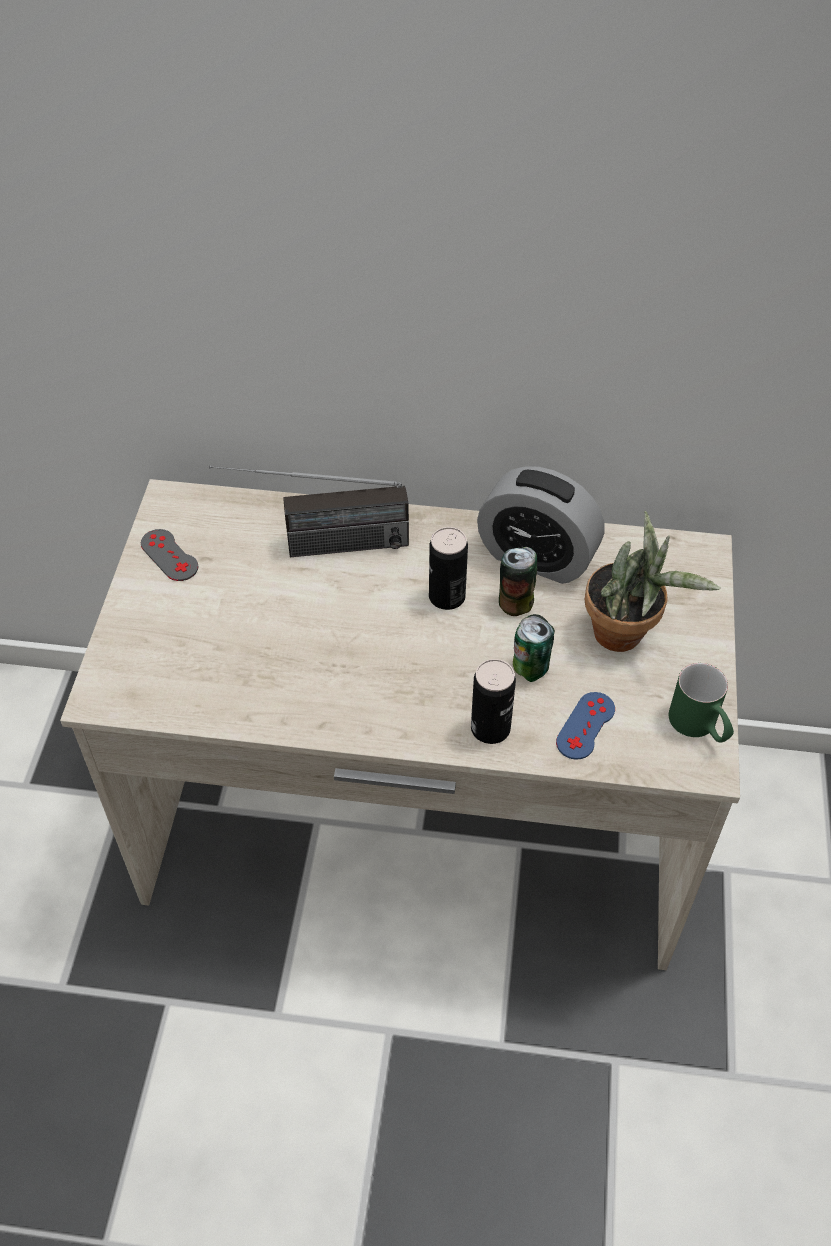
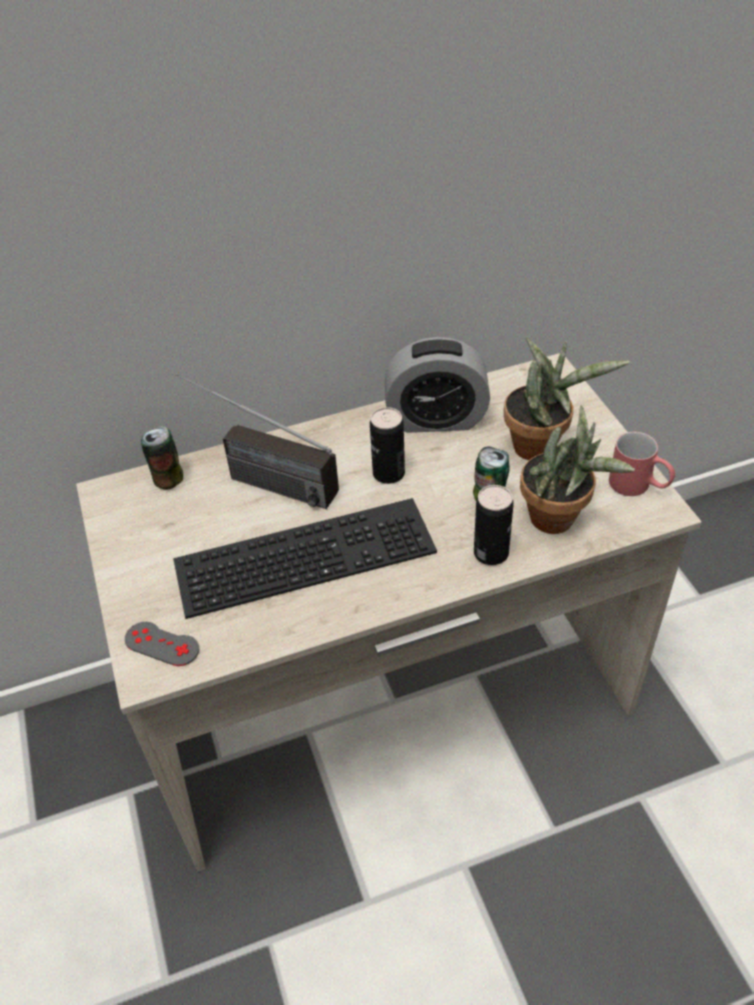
camera: 25 degrees left, 5 degrees down
(169, 555) = (134, 534): grey game controller -> grey game controller (162, 644)
(312, 645) = (306, 552): none -> keyboard
(316, 546) = (257, 479): radio -> radio turned 60 degrees clockwise
(516, 602) = (444, 456): can -> can (168, 478)
(585, 726) = (559, 520): blue game controller -> potted plant
(699, 727) = (639, 486): green mug -> red mug

